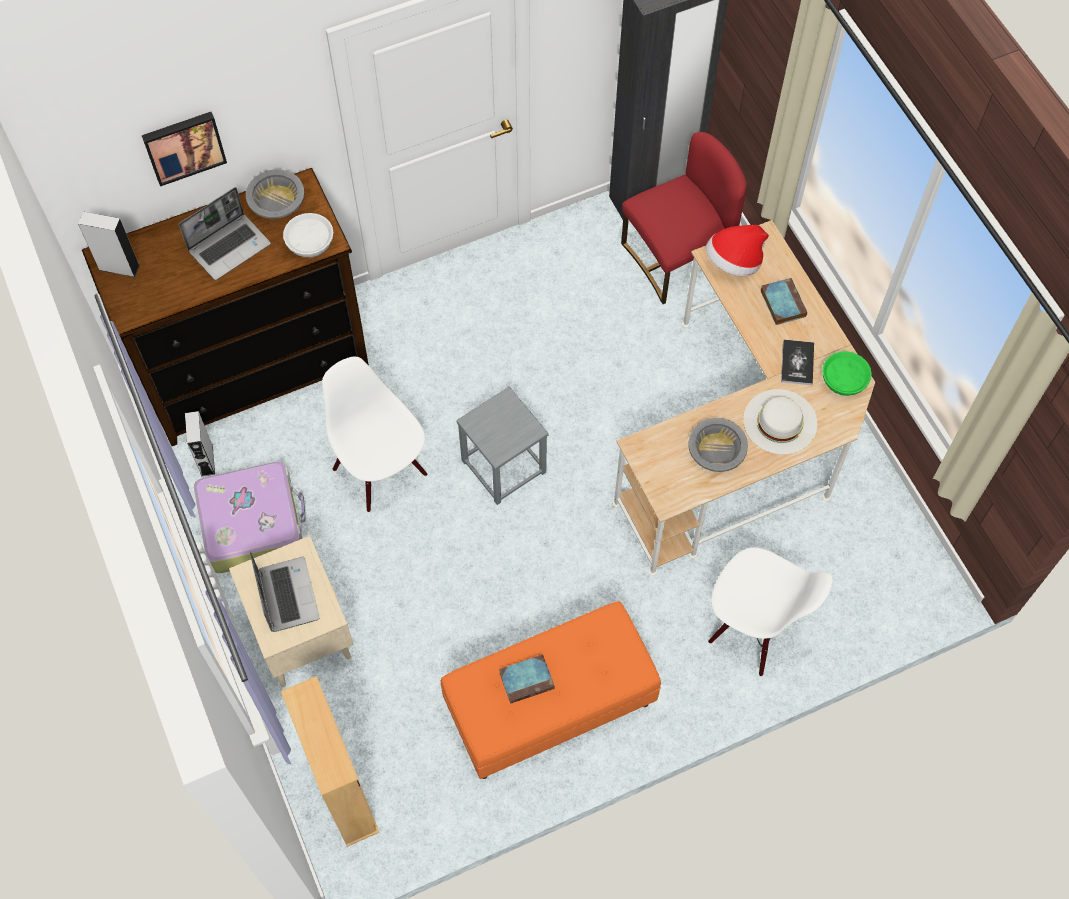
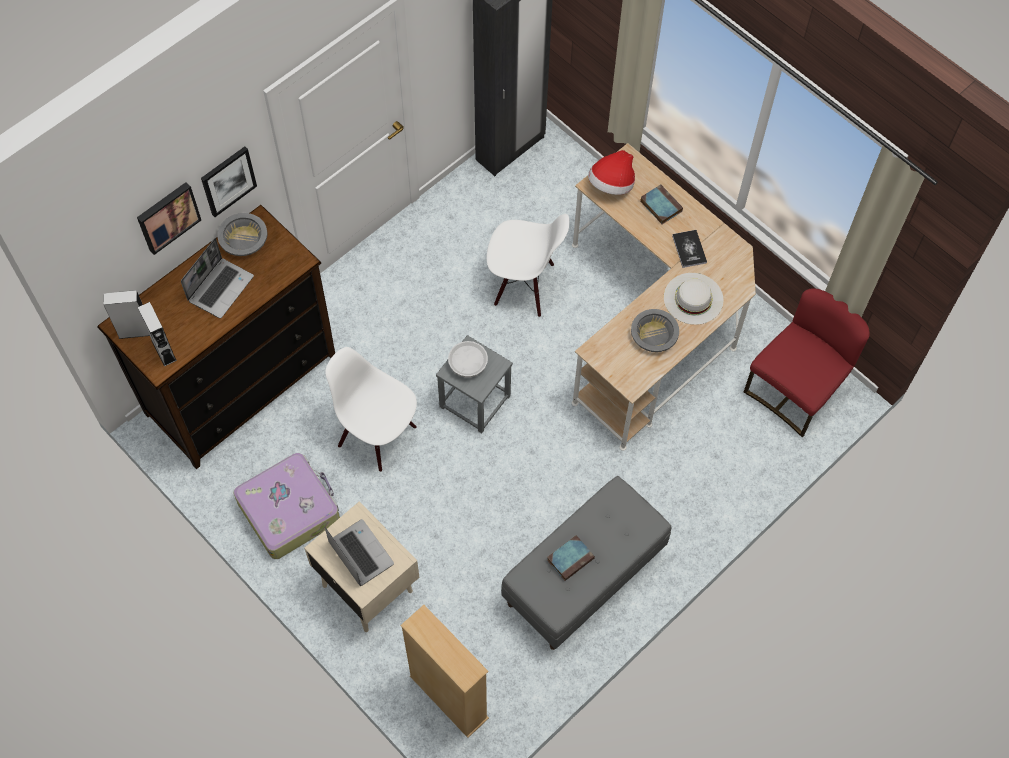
camera: 20 degrees left, 0 degrees up
(206, 460) = (230, 471): grey speaker -> grey speaker (164, 350)
(269, 126) = (228, 180): none -> picture
(310, 242) = (285, 265): white bowl -> white bowl (468, 364)
(549, 708) = (583, 578): orange bench -> grey bench
(677, 257) = (548, 193): red chair -> red chair (795, 390)
(754, 628) = (716, 466): white chair -> white chair (524, 286)
(844, 379) = (729, 251): green bowl -> none

